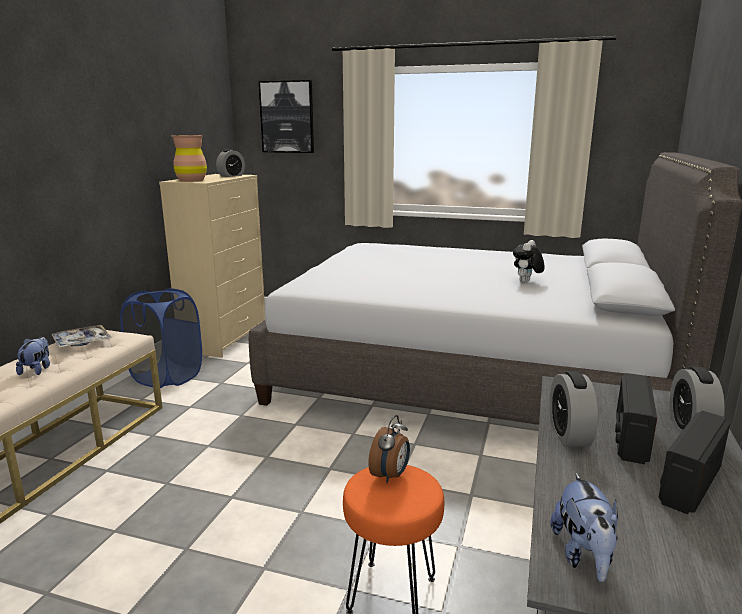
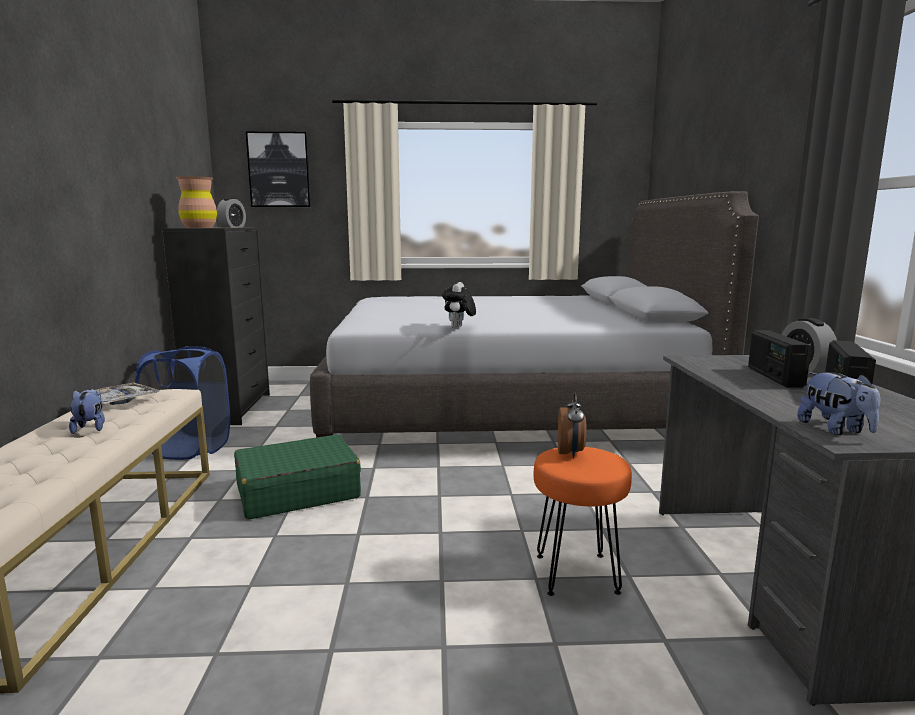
camera: 20 degrees left, 5 degrees down
(215, 439) = (297, 492): none -> green suitcase
(225, 338) = (230, 408): beige dresser -> black dresser
(526, 282) = (562, 311): plush toy -> plush toy (459, 328)
(569, 434) = (732, 380): alarm clock -> none

